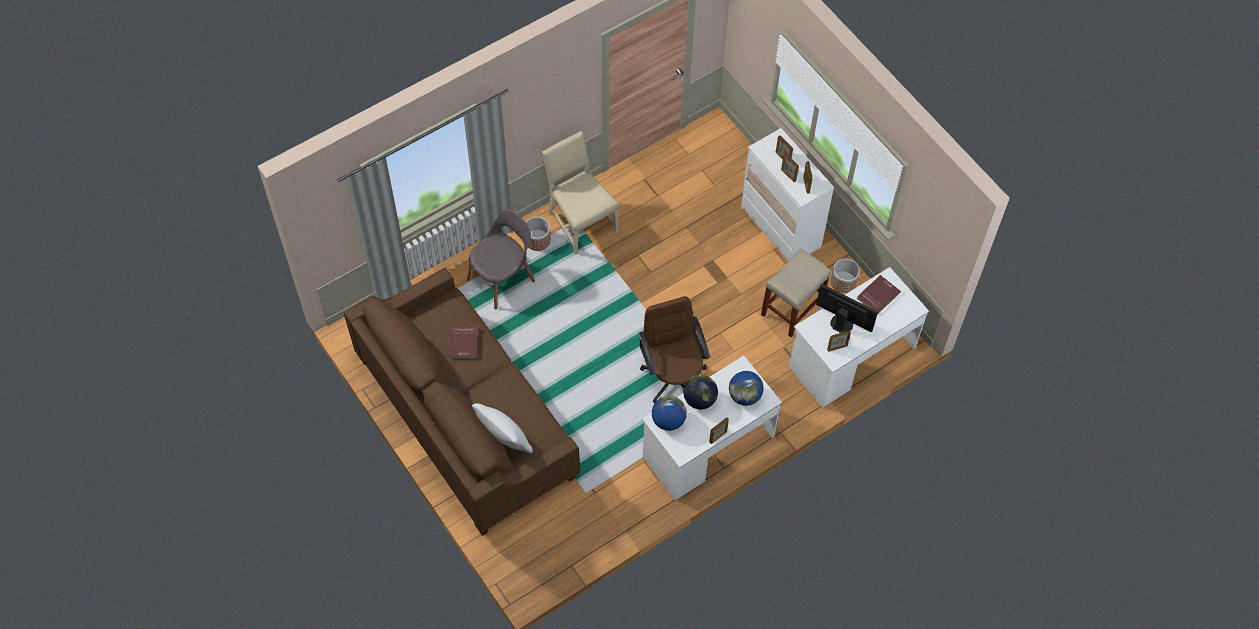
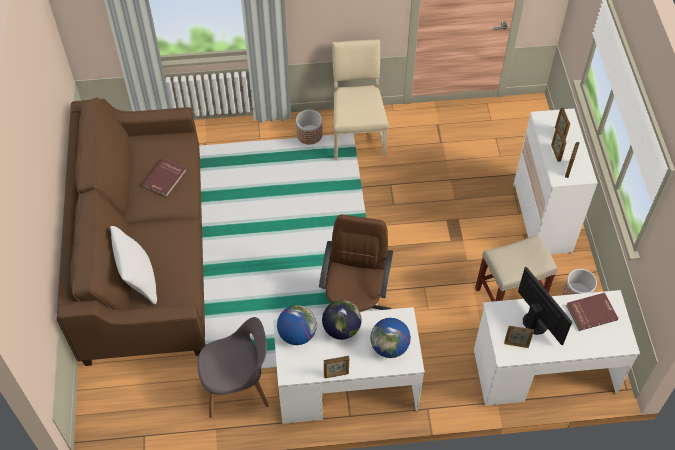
camera: 30 degrees right, 5 degrees down
(502, 279) = (257, 153): grey chair -> grey chair (237, 387)

